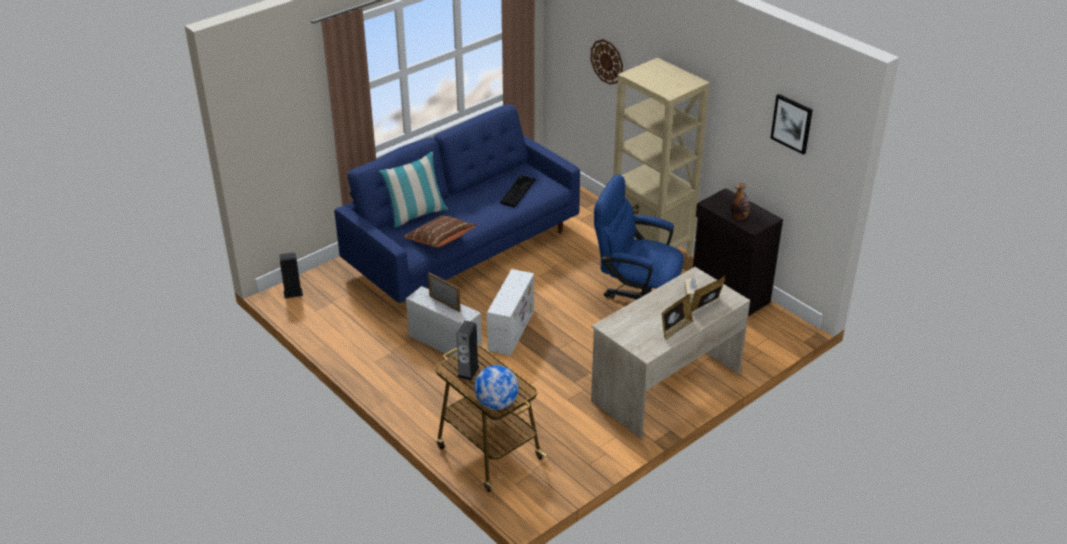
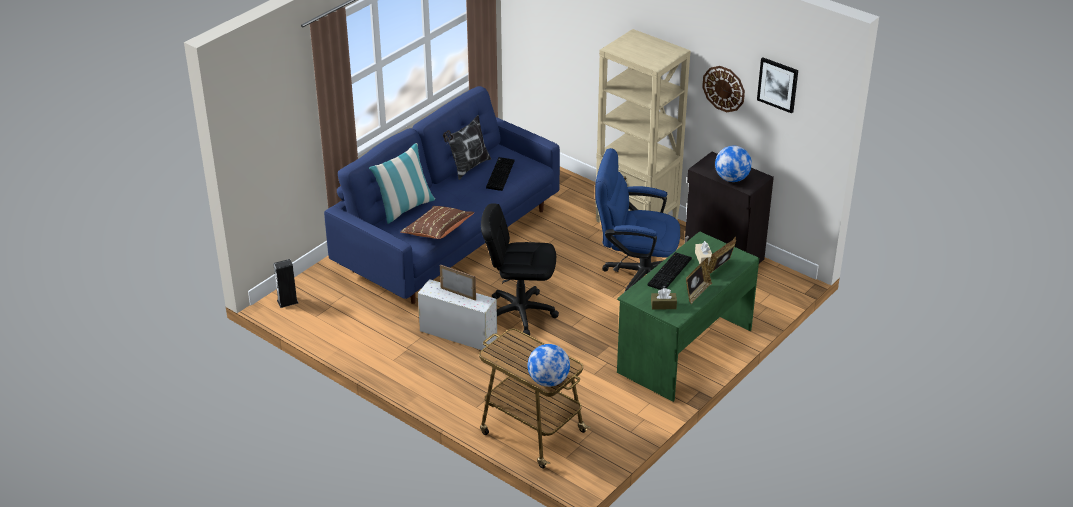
camera: 10 degrees left, 0 degrees up
(468, 371) = (512, 354): speaker -> none
(489, 181) = (468, 167): none -> pillow
(511, 329) = (520, 313): white storage box -> black office chair
(607, 61) = (575, 35): wall clock -> wall clock (724, 88)
(637, 338) = (663, 305): none -> brown tissue box
(653, 306) = (670, 273): none -> keyboard
(665, 386) = (684, 350): beige desk -> green desk
(739, 217) = (732, 179): bottle -> globe

